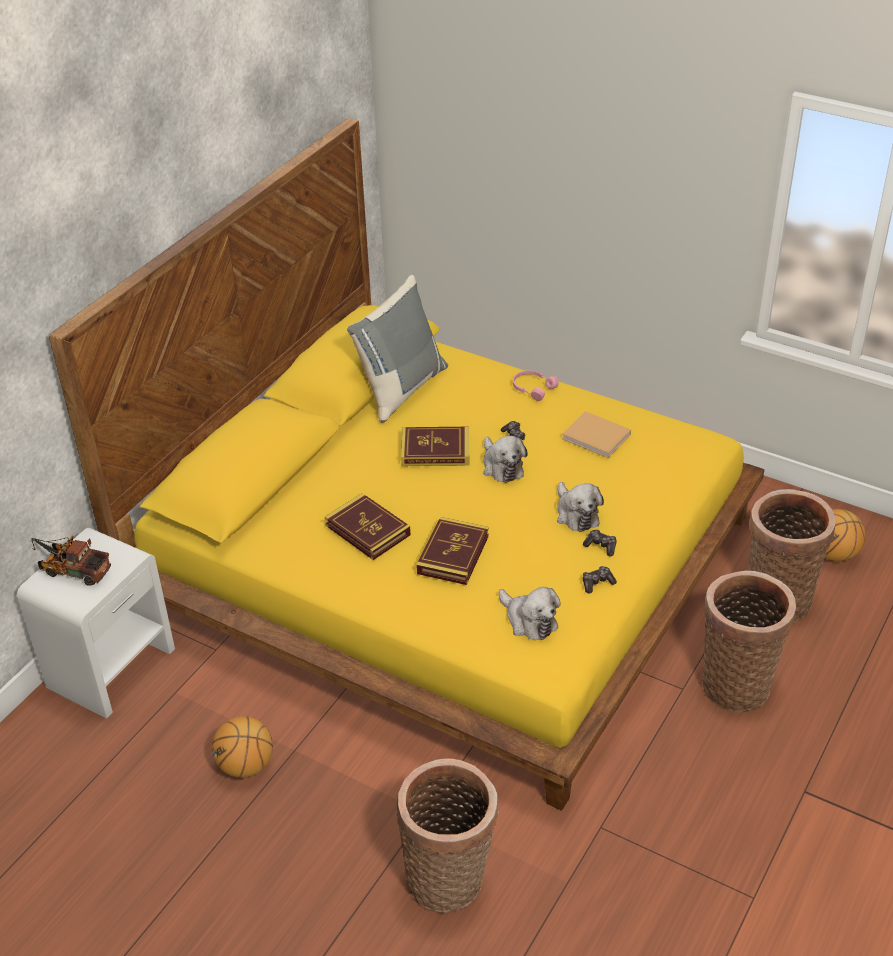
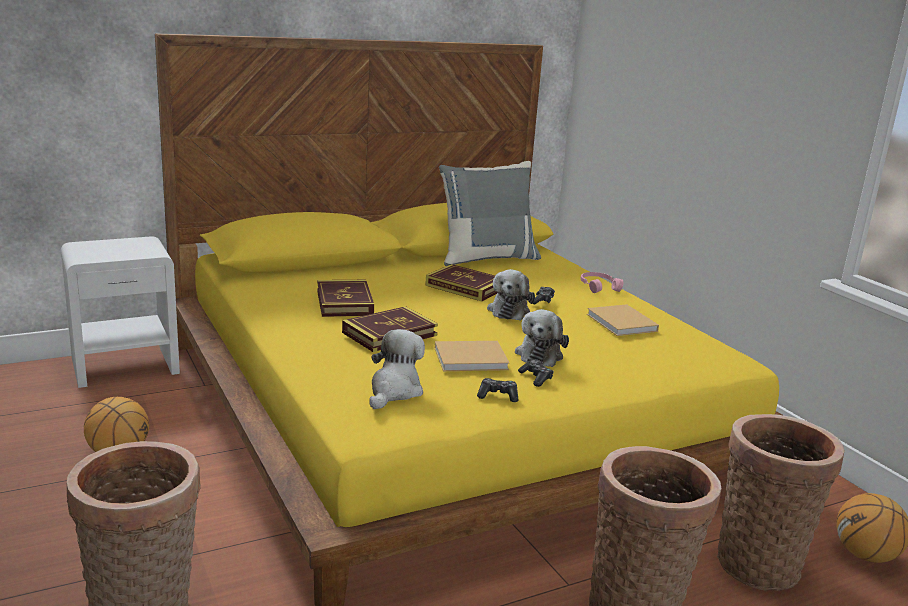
camera: 30 degrees right, 20 degrees down
(72, 569) = (109, 246): toy truck -> none
(529, 621) = (394, 391): plush toy -> plush toy turned 150 degrees counterclockwise
(540, 549) = (473, 359): none -> beige book

